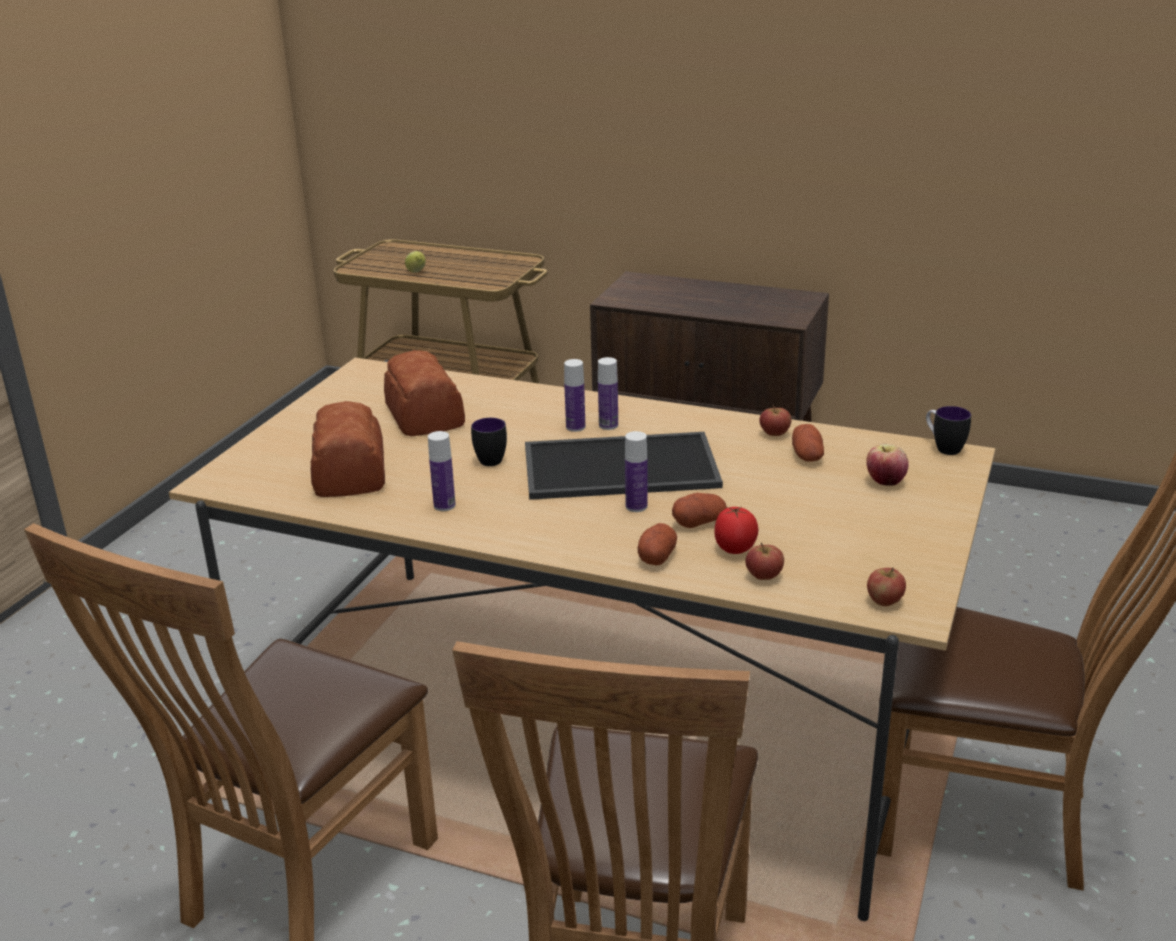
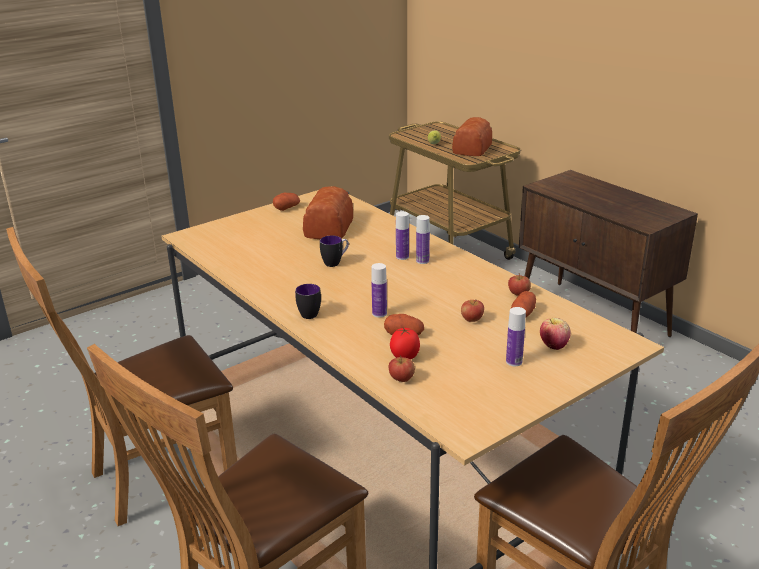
camera: 30 degrees right, 0 degrees up
(347, 473) = (252, 250): bread -> bread (471, 149)
(444, 505) = (278, 281): bottle -> bottle (514, 362)
(618, 468) = (397, 288): tray -> none
(657, 556) = (355, 346): potato -> potato (286, 208)
(884, 601) = (456, 420): apple -> apple (472, 319)
(943, 447) = (624, 335): mug -> mug (309, 312)

